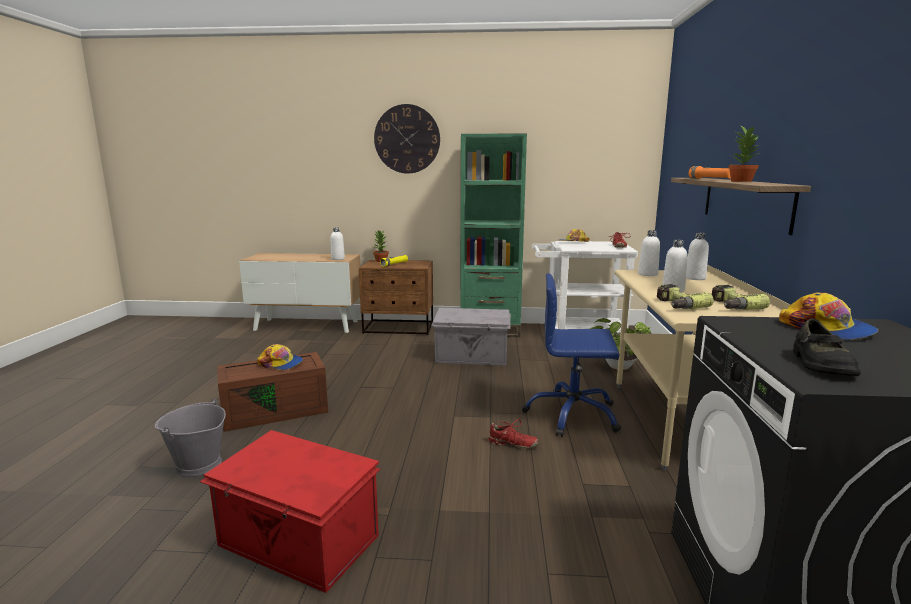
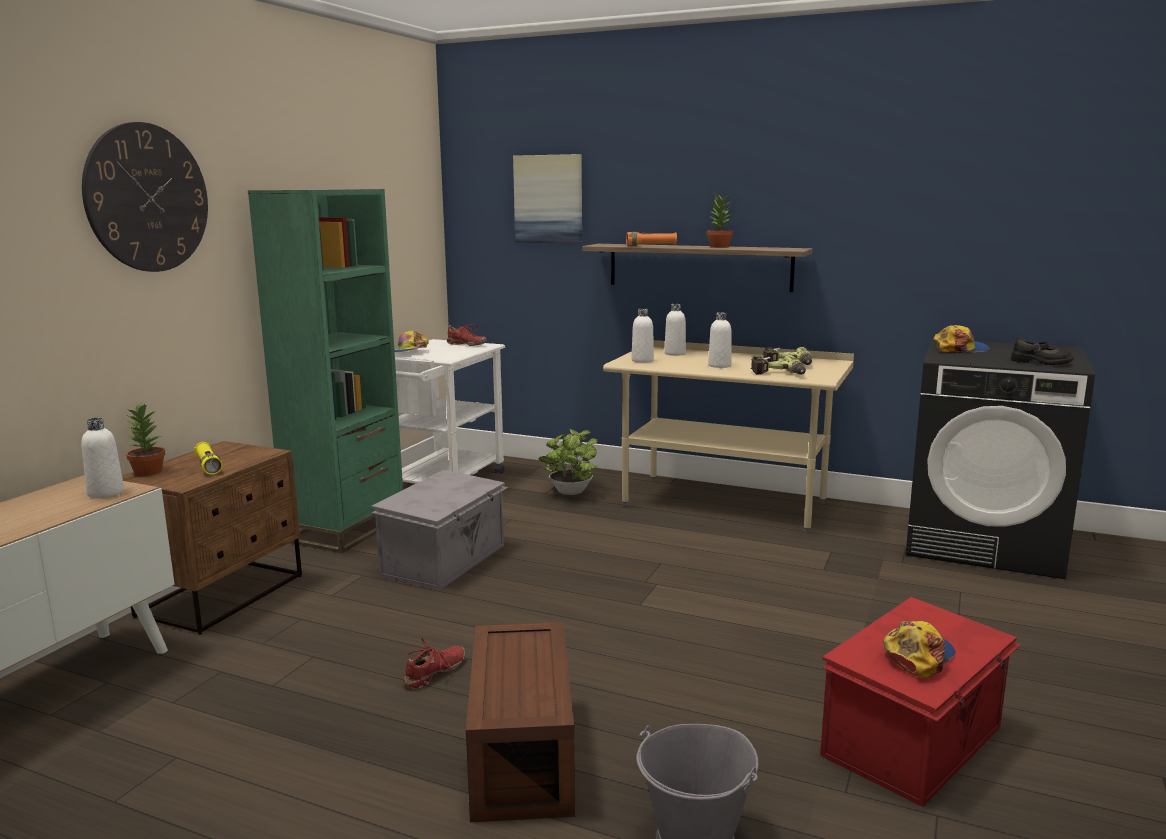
camera: 70 degrees left, 0 degrees up
(281, 363) = (514, 659): cap -> cap (917, 655)
(512, 444) = (732, 584): red shoe -> red shoe (435, 673)
(572, 415) = (678, 541): blue office chair -> none
(692, 140) = (548, 199): none -> picture

